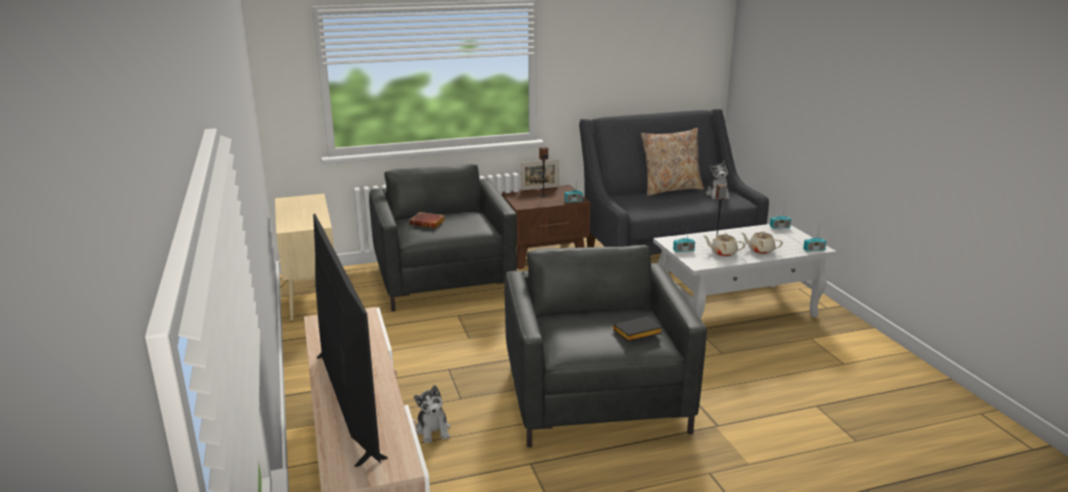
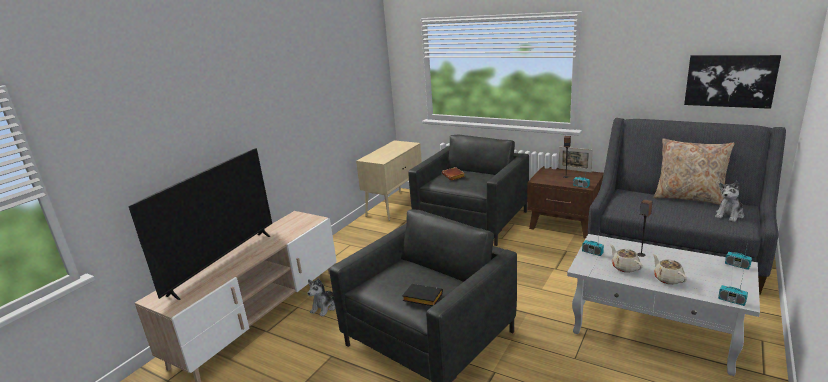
camera: 50 degrees right, 0 degrees up
(675, 69) = (730, 80): none -> picture

